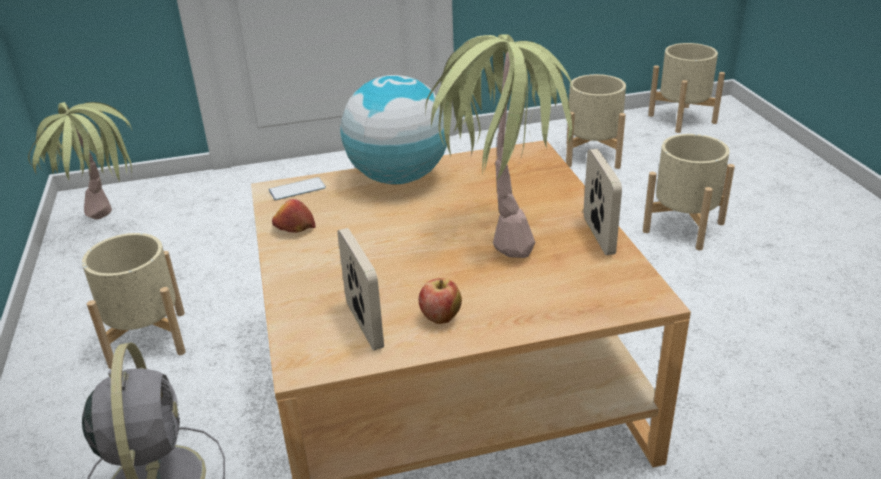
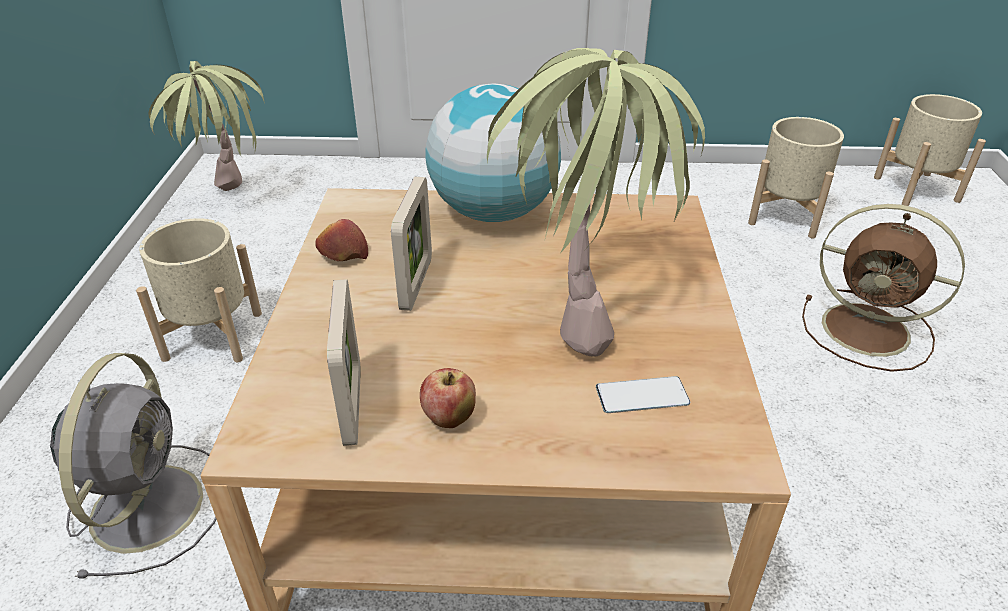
camera: 15 degrees right, 5 degrees up
(297, 189) = (372, 205): phone -> phone (642, 395)
(598, 235) = (707, 345): picture frame -> picture frame (416, 284)
(683, 227) = (869, 331): beige planter -> brown fan

